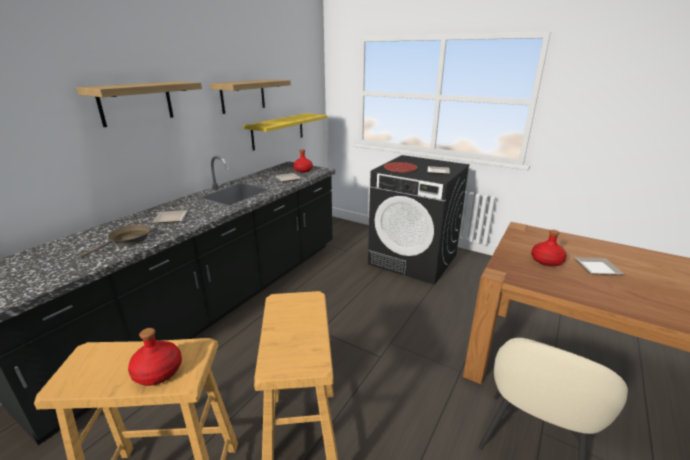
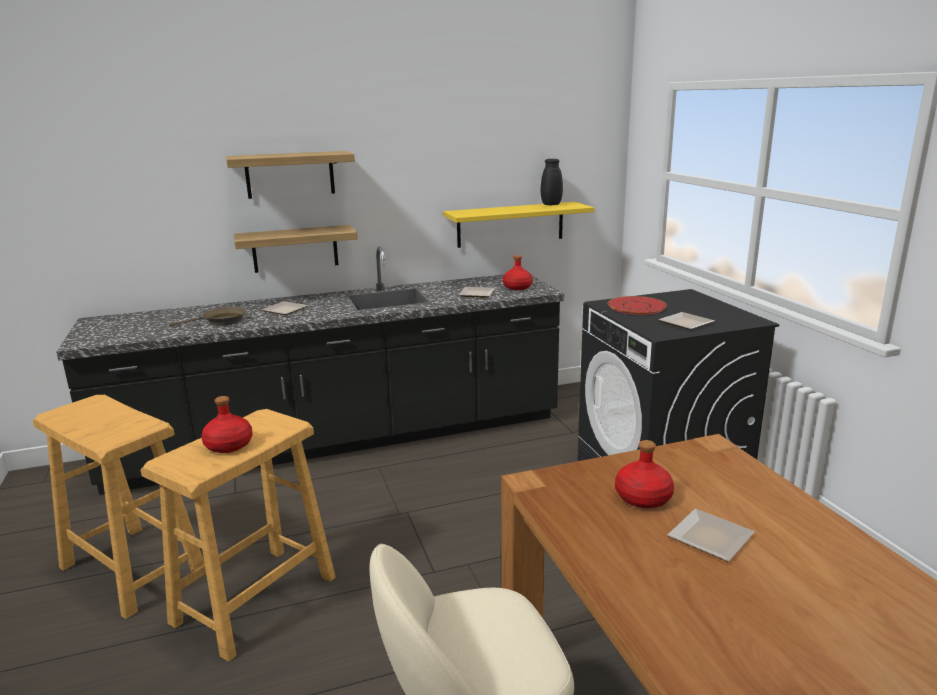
camera: 40 degrees right, 5 degrees down
(158, 371) = (105, 430): red bottle -> red bottle (229, 445)
(243, 96) = (448, 171): shelf -> shelf (295, 249)
(300, 116) = (550, 205): none -> black vase

